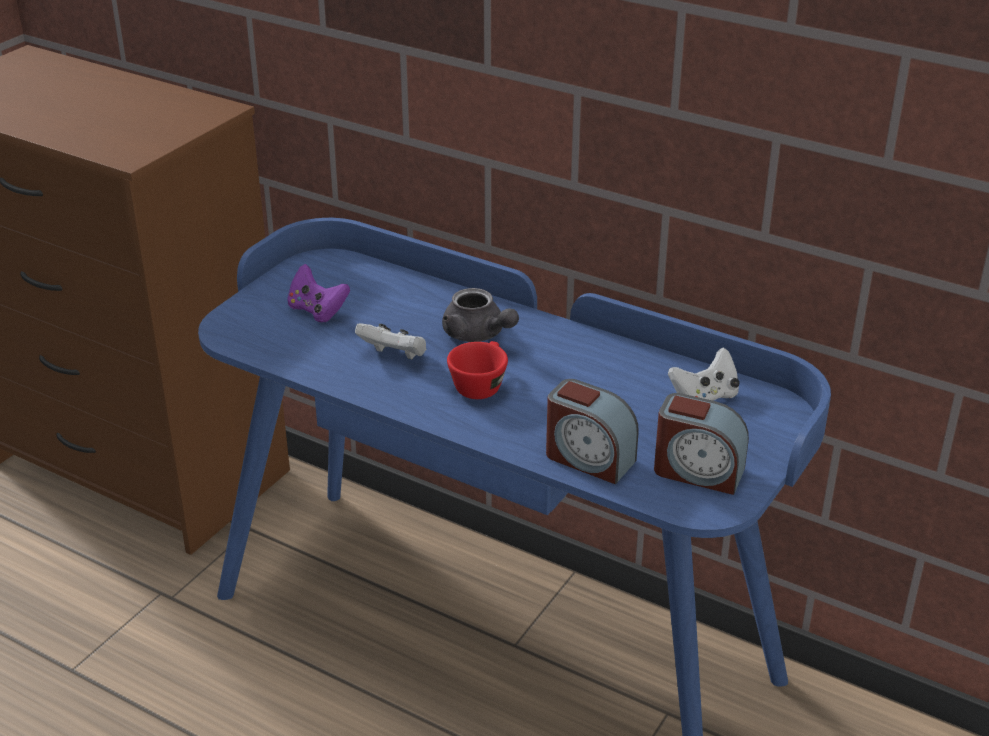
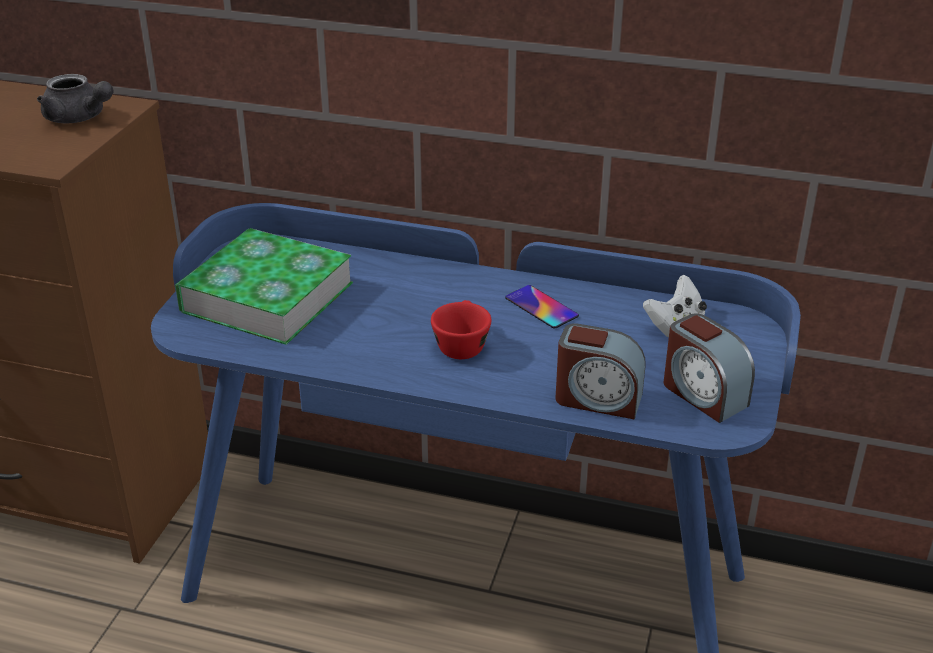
camera: 15 degrees left, 0 degrees up
(317, 311) = (267, 297): purple game controller -> book
(394, 356) = (365, 330): white game controller -> none
(478, 335) = (437, 297): grey teapot -> grey teapot (79, 118)
(577, 360) = (541, 307): none -> phone
(698, 471) = (703, 394): alarm clock -> alarm clock turned 45 degrees clockwise

